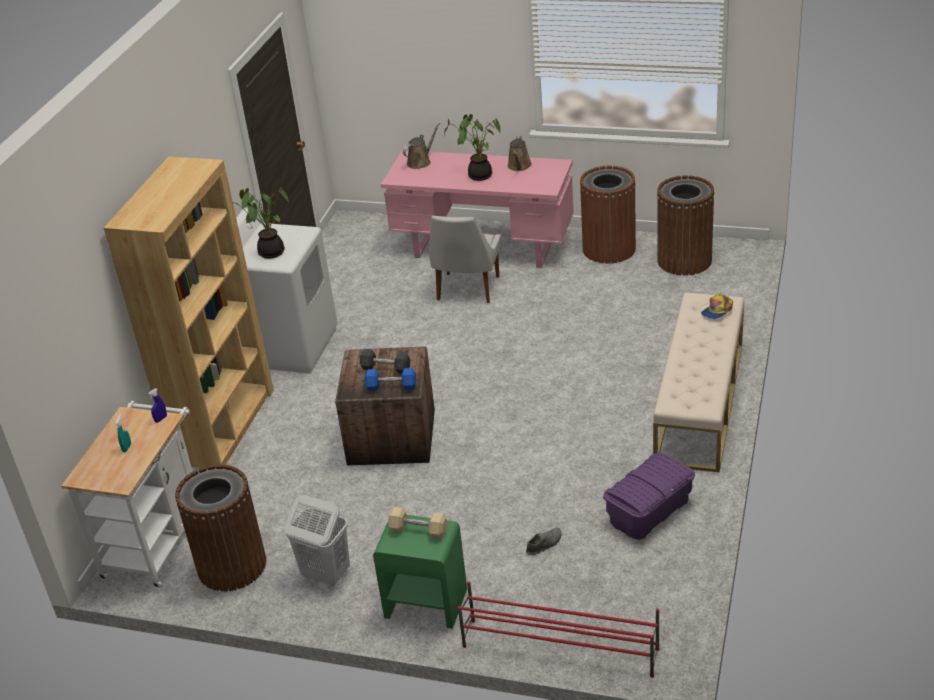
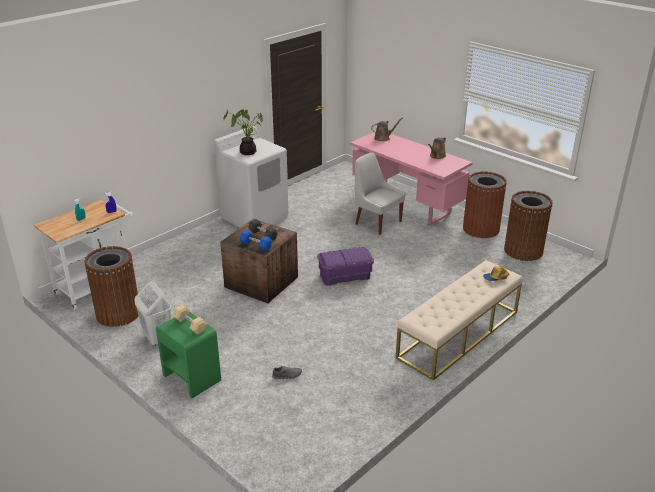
camera: 25 degrees right, 5 degrees down
(224, 425) = (185, 243): brown bookcase -> none
(467, 290) = (376, 222): white chair -> white chair turned 90 degrees clockwise
(478, 174) = (409, 153): potted plant -> none
(559, 647) = (239, 438): red shoe rack -> none
(649, 511) = (367, 384): purple storage box -> purple storage box (345, 276)

